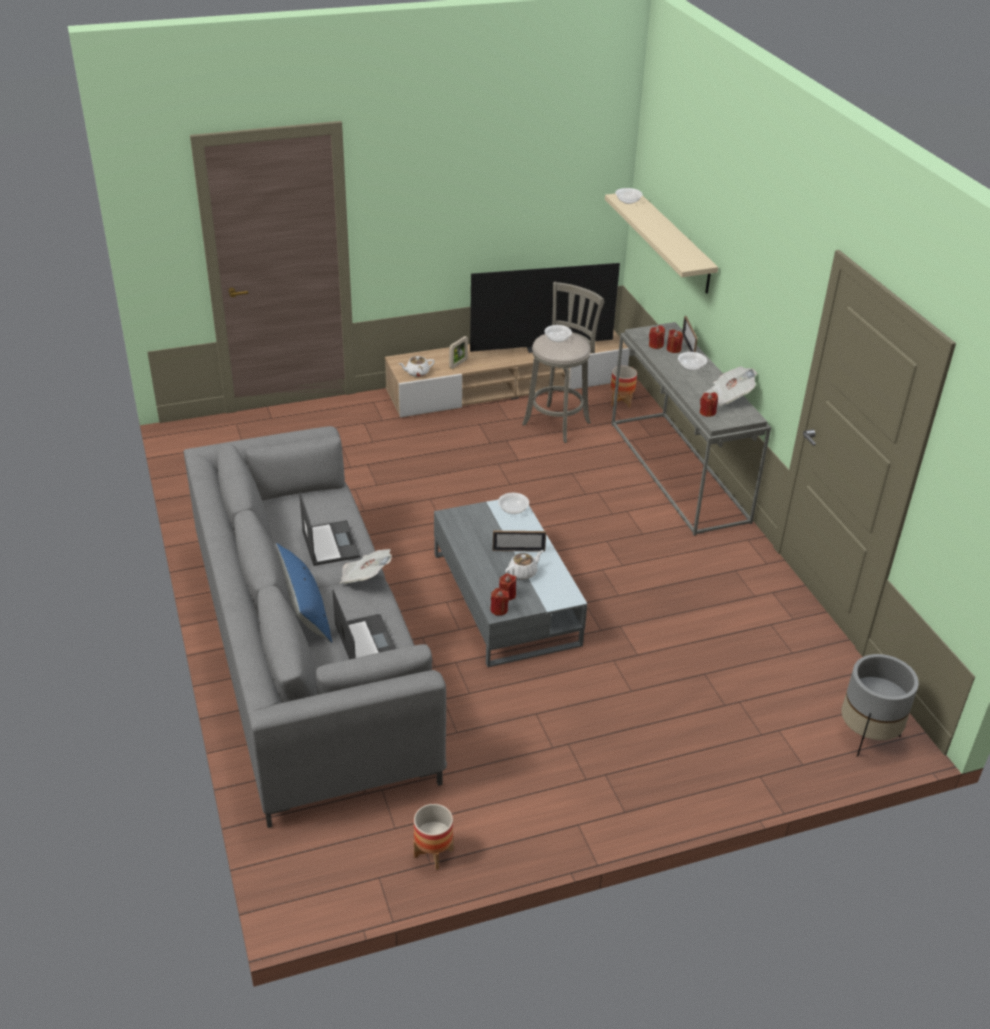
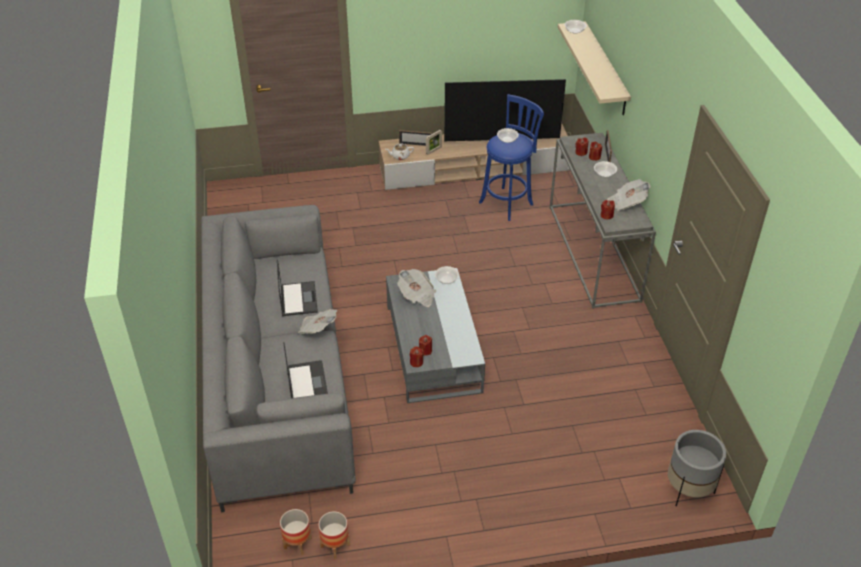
camera: 10 degrees right, 5 degrees up
(305, 610) = (268, 351): blue pillow -> none
(480, 531) = (417, 295): none -> newspaper
(518, 550) = (442, 314): picture frame -> picture frame (415, 144)
(523, 573) = (442, 333): white teapot -> none
(558, 422) = (508, 202): grey stool -> blue stool
(621, 401) = (562, 188): planter -> planter (297, 543)

